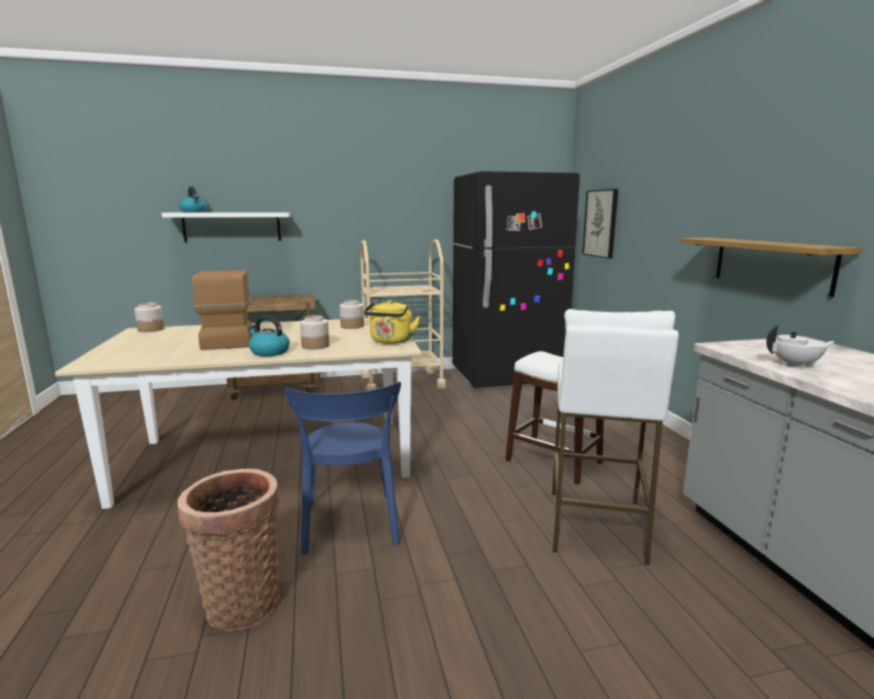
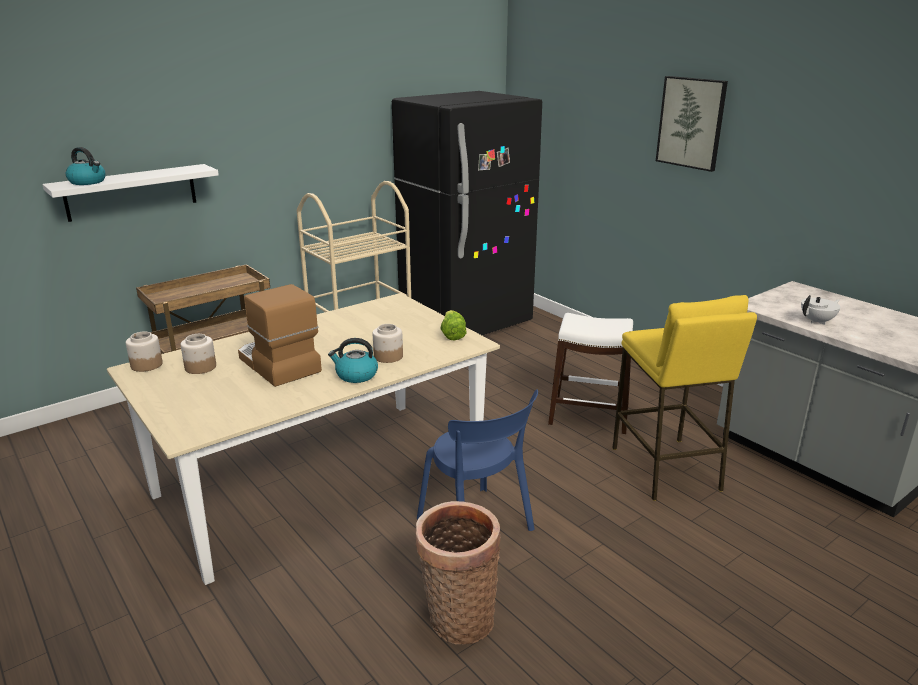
camera: 25 degrees left, 10 degrees up
(352, 326) = (377, 317): jar -> jar (200, 367)
(391, 341) = (452, 335): yellow kettle -> lettuce
(595, 526) = (665, 469): white stool -> yellow stool
(601, 223) = (556, 148): picture -> picture (691, 123)
(771, 264) = (759, 216): shelf -> none

